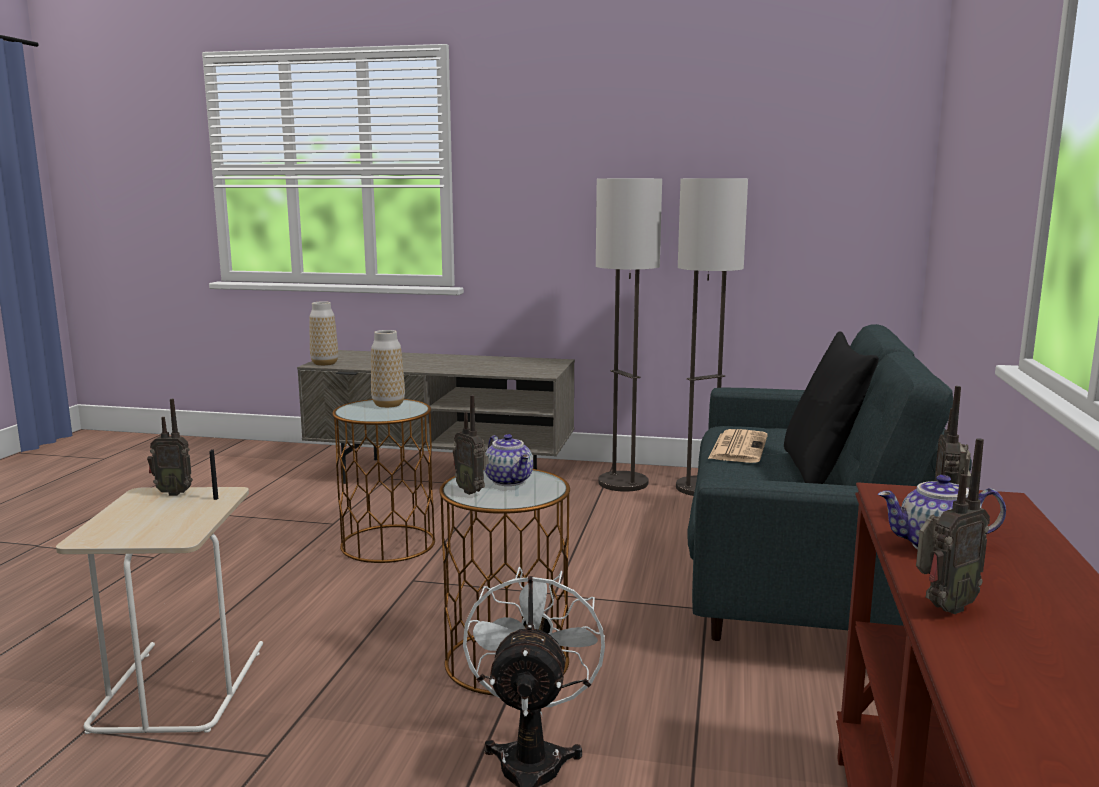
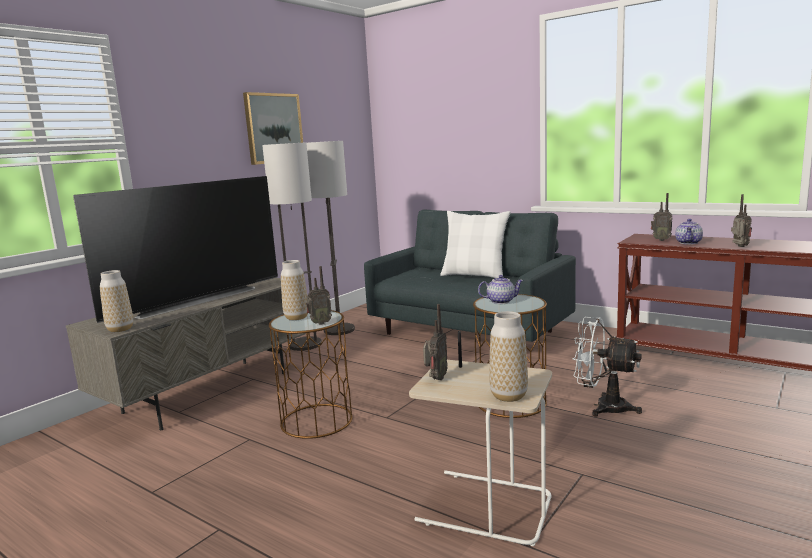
camera: 65 degrees left, 0 degrees up
(102, 531) = (508, 396): none -> vase
(438, 362) = (194, 300): none -> television
(472, 491) = (512, 308): radio -> radio (319, 323)
(680, 154) = (273, 128): none -> picture
(738, 447) = (427, 281): newspaper -> none
(819, 471) = (474, 275): black pillow -> white pillow

